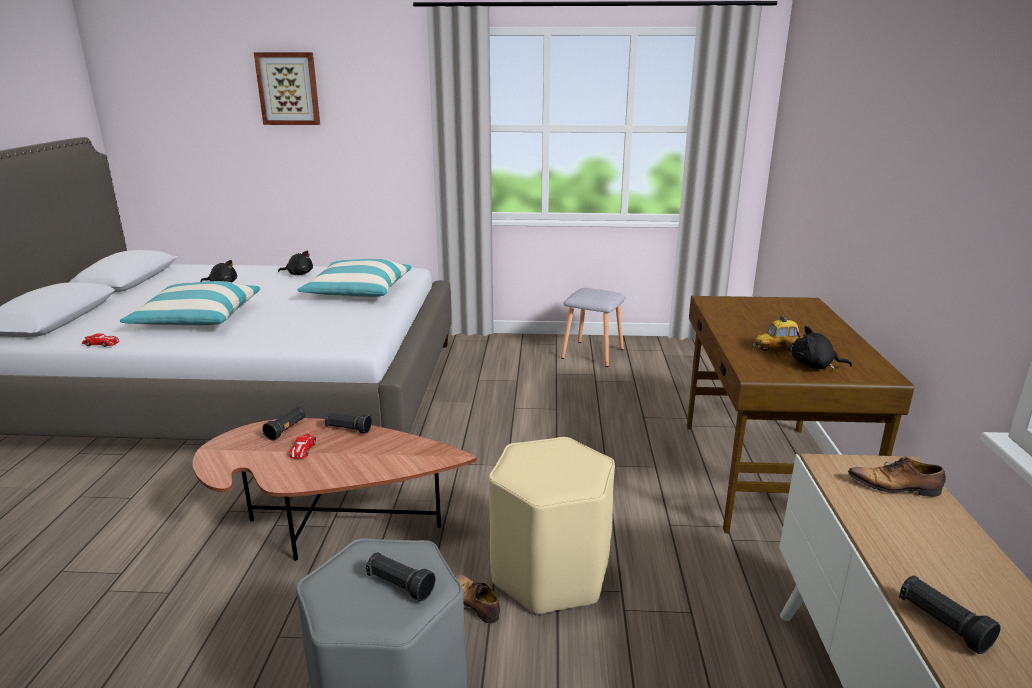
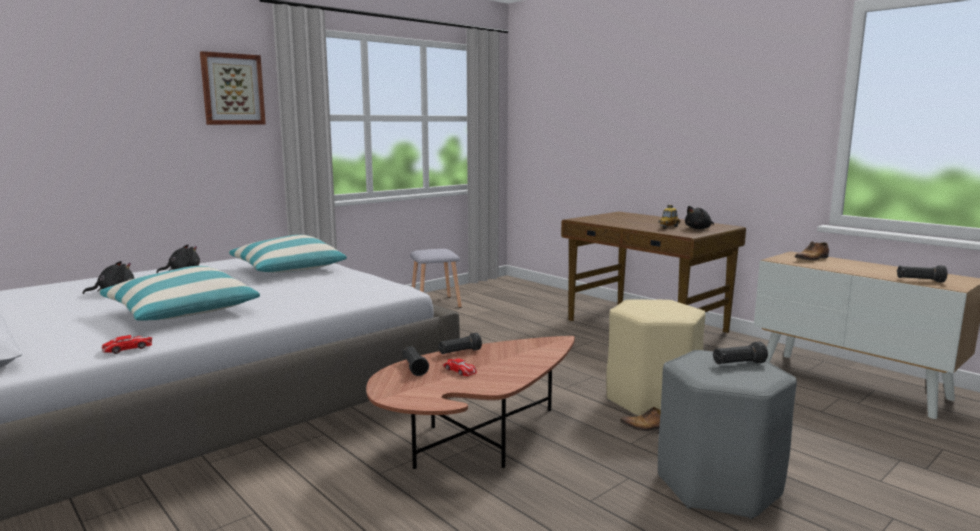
camera: 45 degrees left, 10 degrees down
(288, 89) = (111, 74): picture -> picture (232, 89)

